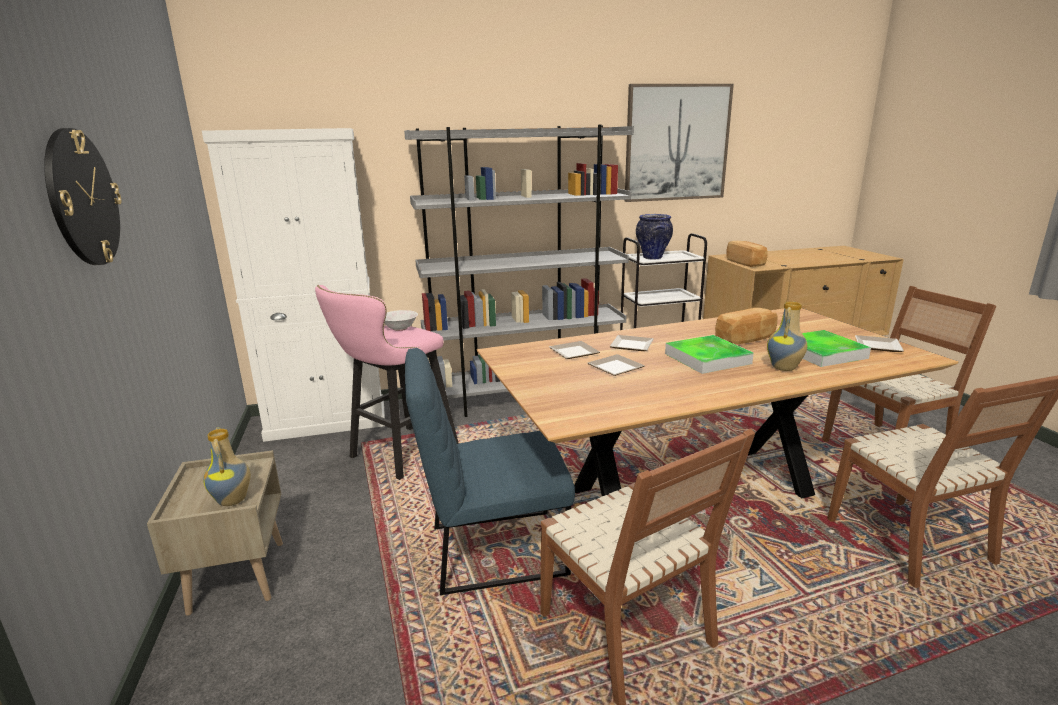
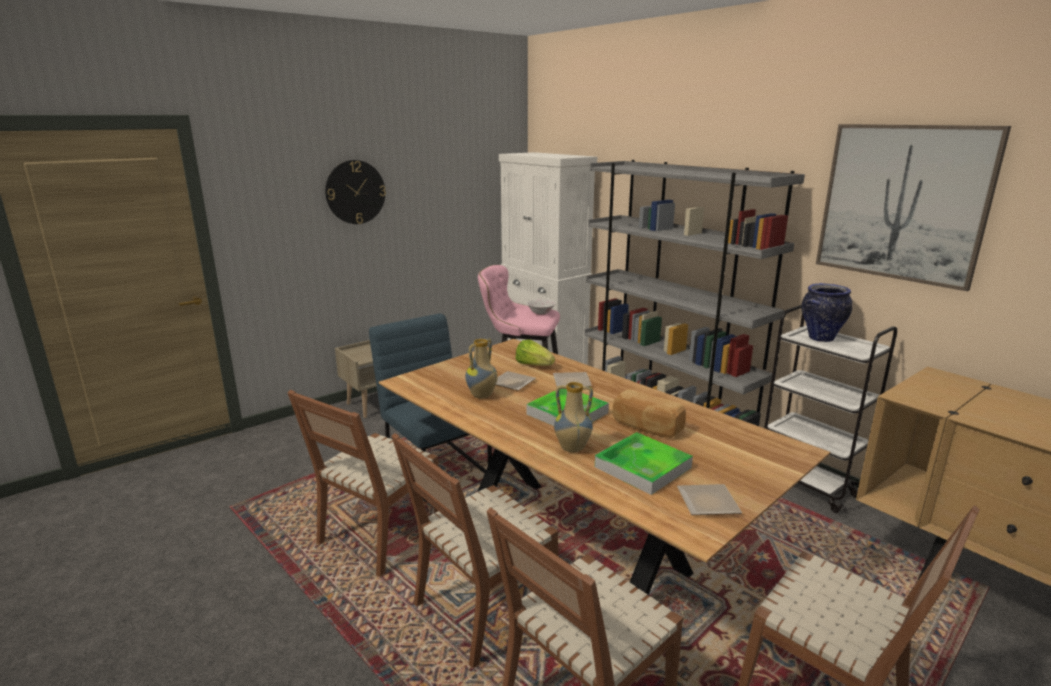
camera: 65 degrees right, 0 degrees up
(233, 500) = (364, 357): vase -> vase (482, 396)
(572, 352) = (533, 365): plate -> lettuce
(746, 263) = (920, 389): bread -> none
(788, 574) = (480, 611): none -> chair

